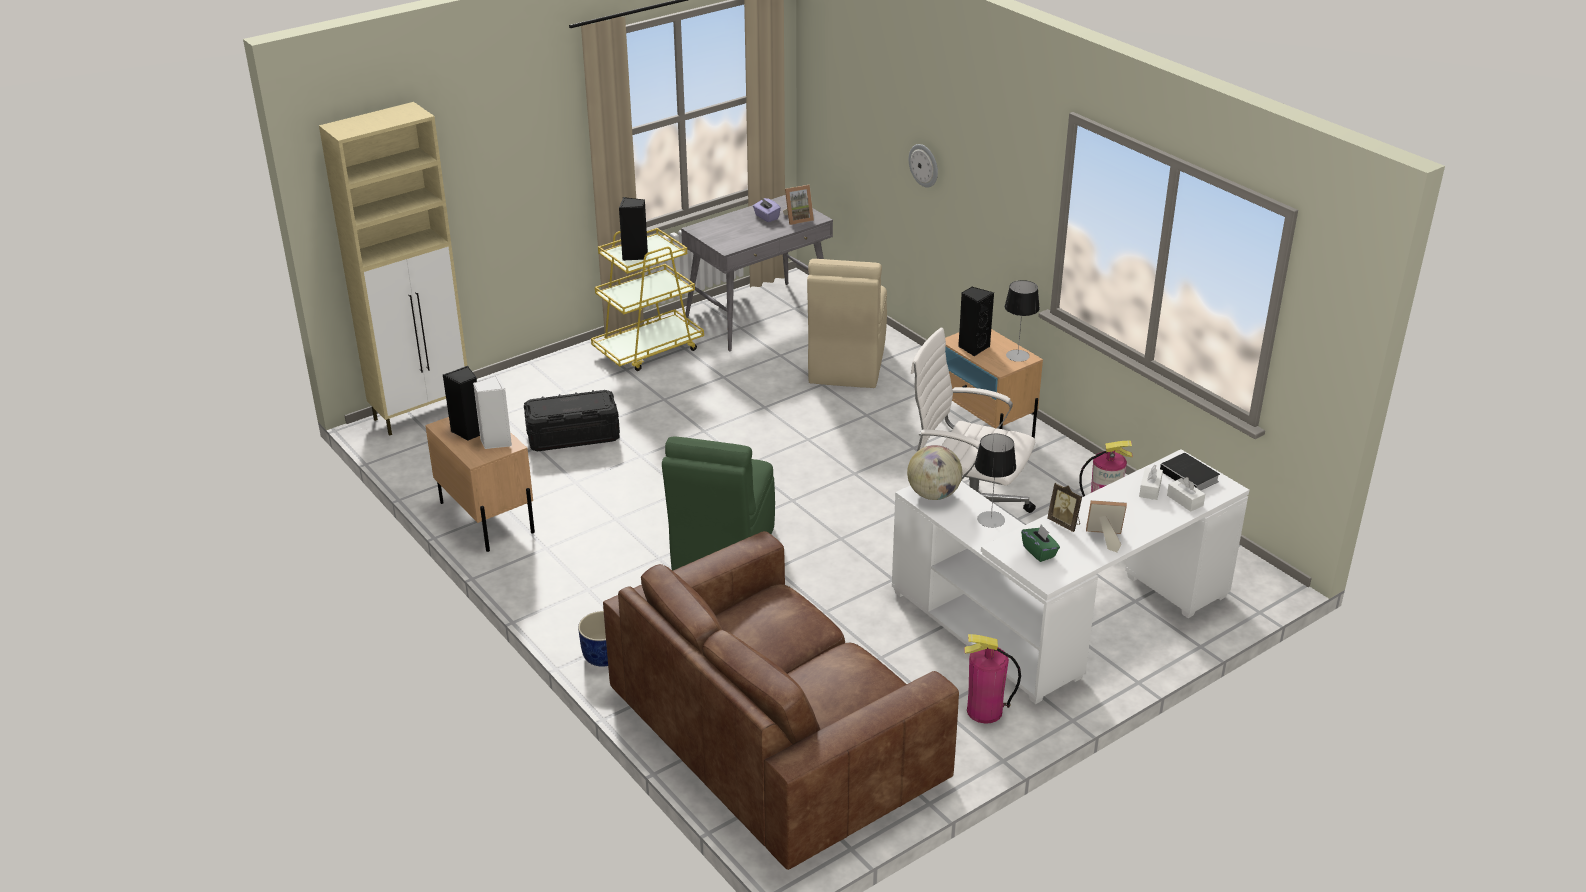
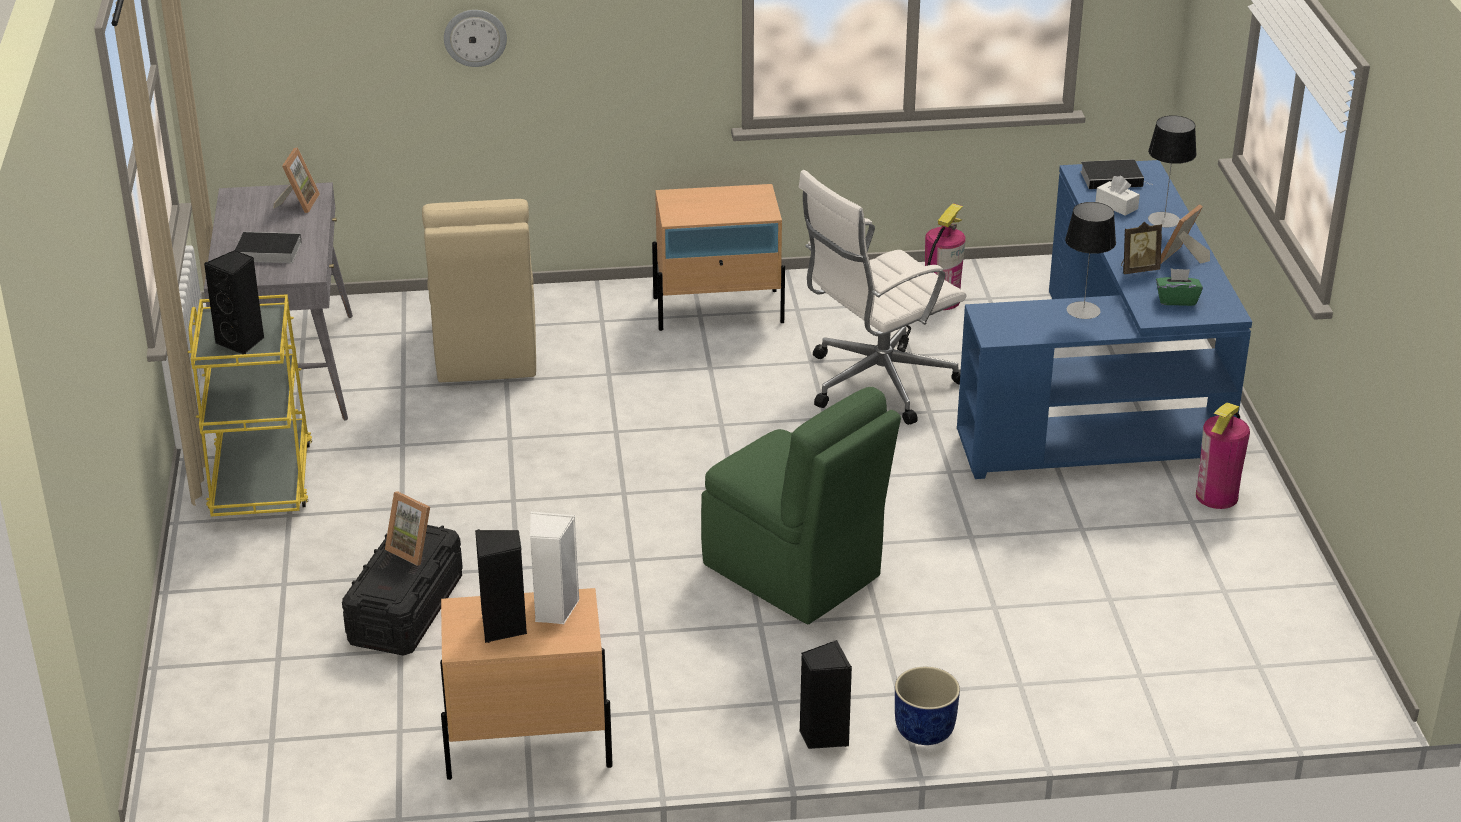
camera: 60 degrees left, 0 degrees up
(423, 413) = (184, 733): beige cabinet -> none
(584, 403) = (413, 549): none -> picture frame
(736, 229) = (266, 252): none -> book
(766, 217) = (263, 221): purple tissue box -> none
(774, 734) = (1162, 647): brown sofa -> none
(846, 365) = (485, 350): beige chair -> beige chair turned 45 degrees clockwise
(933, 494) = (1008, 326): globe -> none
(973, 347) = (703, 212): black speaker -> black speaker (823, 736)
(1017, 356) = (749, 194): table lamp -> table lamp (1164, 220)
(1063, 622) = (1110, 396): white desk -> blue desk
(1185, 500) = (1151, 196): white tissue box -> none

